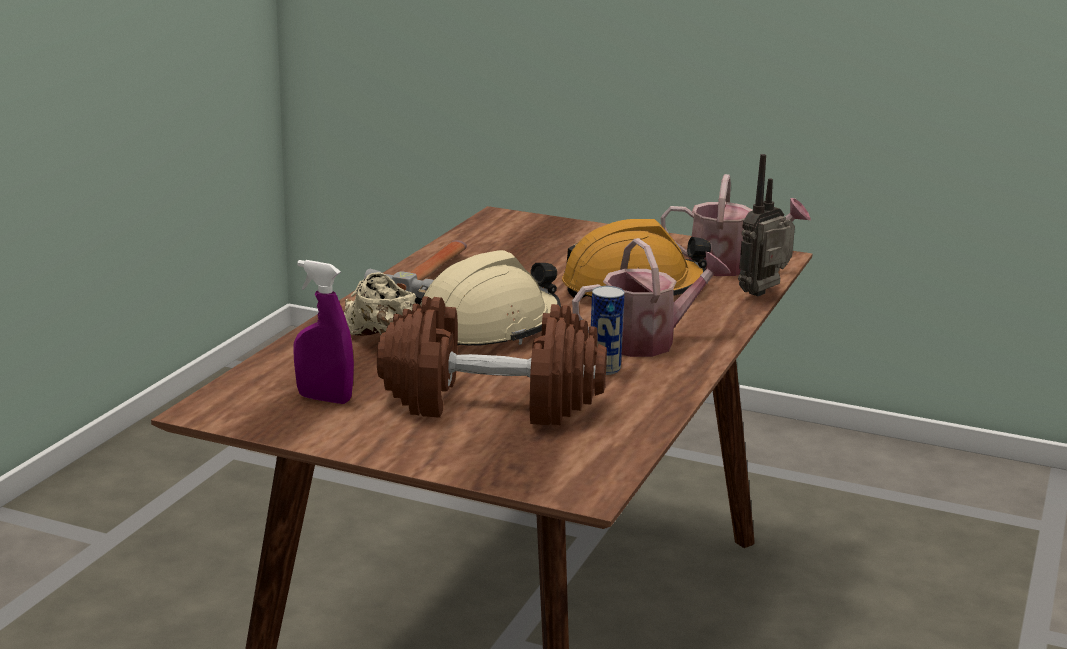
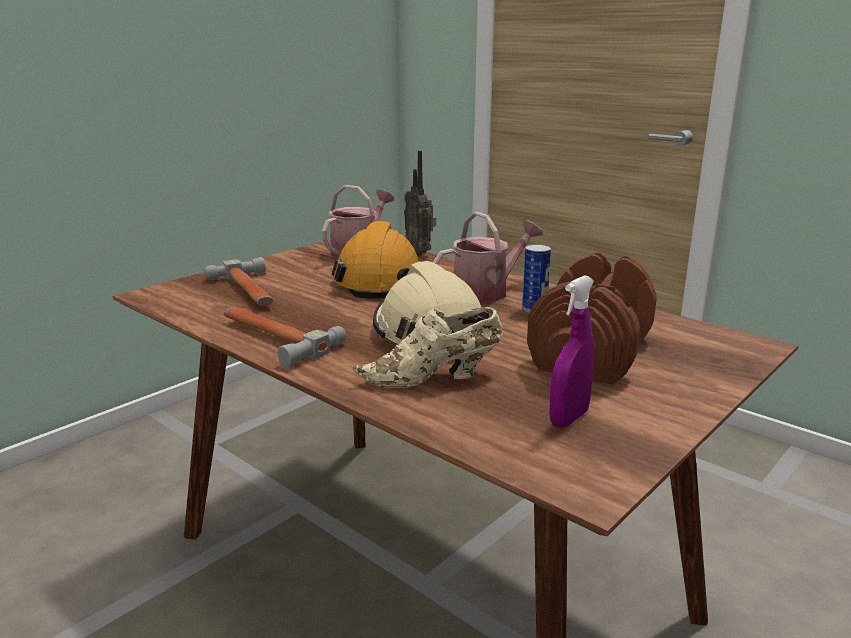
camera: 70 degrees left, 0 degrees up
(542, 246) = (249, 291): none -> hammer
(647, 341) = (486, 291): watering can -> watering can turned 60 degrees clockwise

